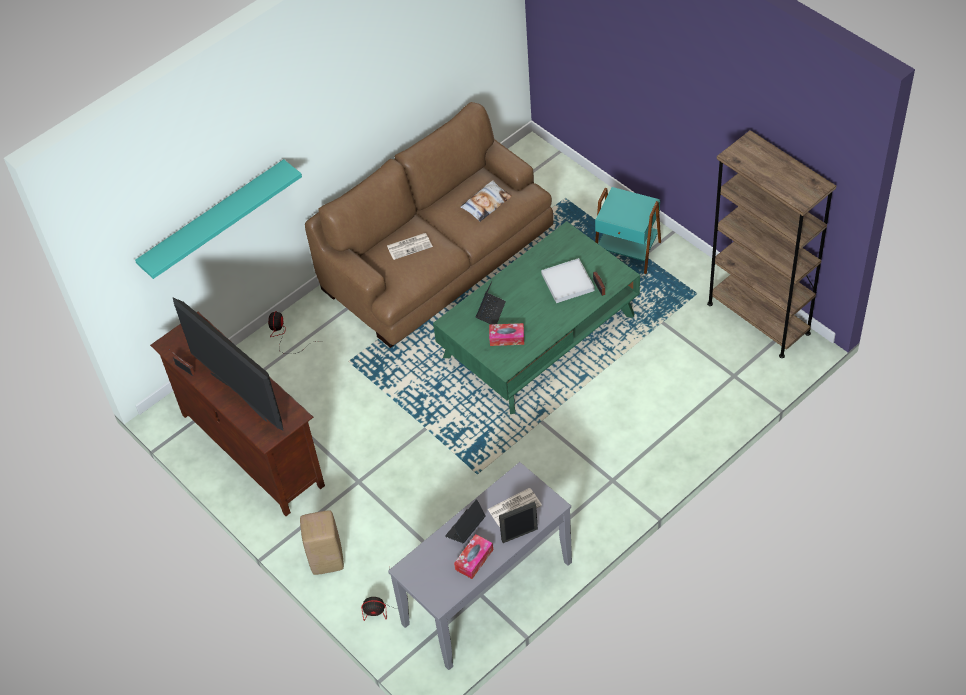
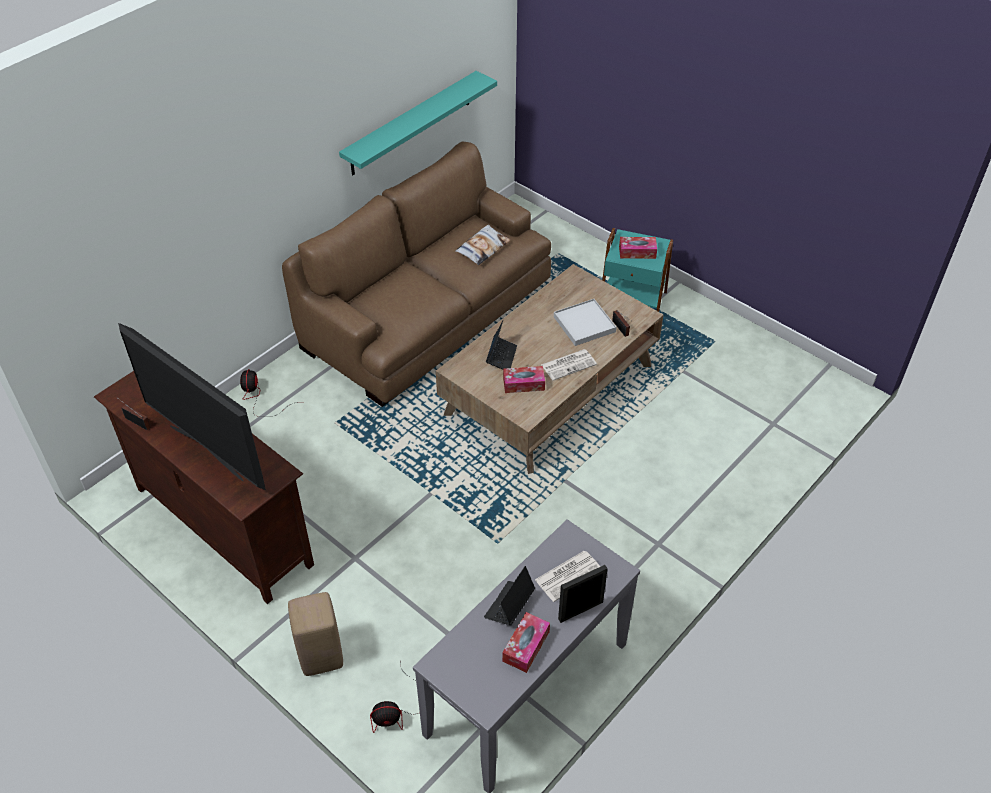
camera: 10 degrees left, 5 degrees down
(214, 219) = (173, 243): turquoise shelf -> turquoise shelf (411, 123)
(410, 246) = (402, 291): newspaper -> newspaper (569, 364)
(539, 335) = (550, 389): green coffee table -> brown coffee table
(625, 211) = (637, 252): none -> tissue box
(758, 318) = (786, 364): brown bookcase -> none

